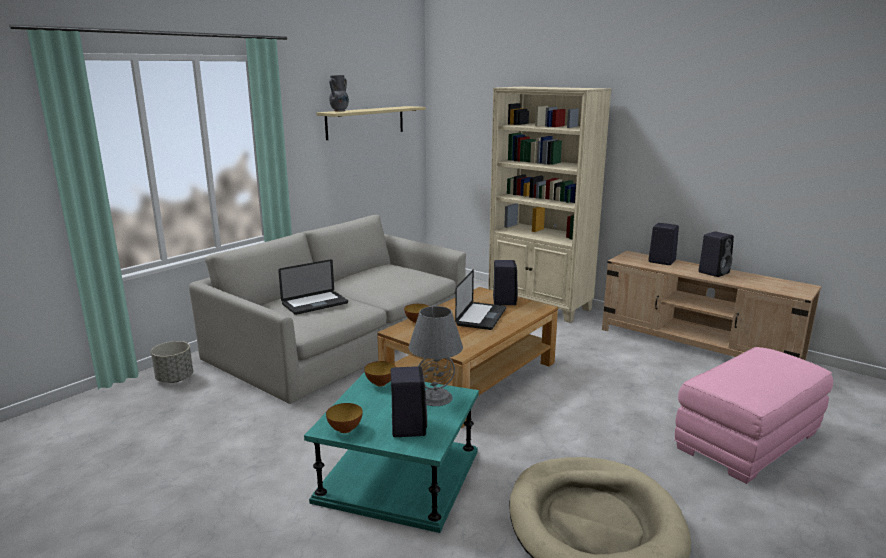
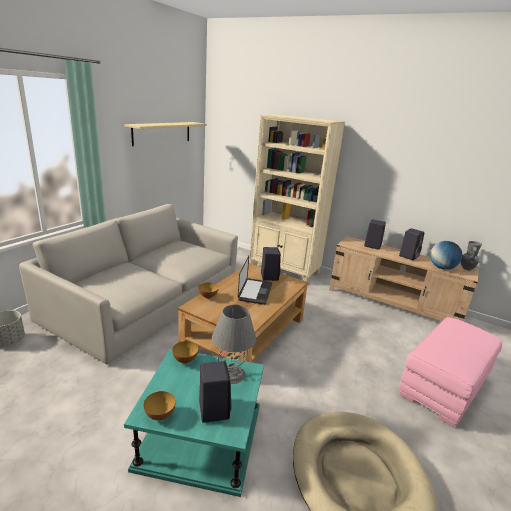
camera: 10 degrees left, 5 degrees up
(315, 304) = (126, 279): laptop -> none
(339, 111) = (142, 124): grey vase -> grey vase (466, 268)
(760, 285) = (441, 268): none -> globe

